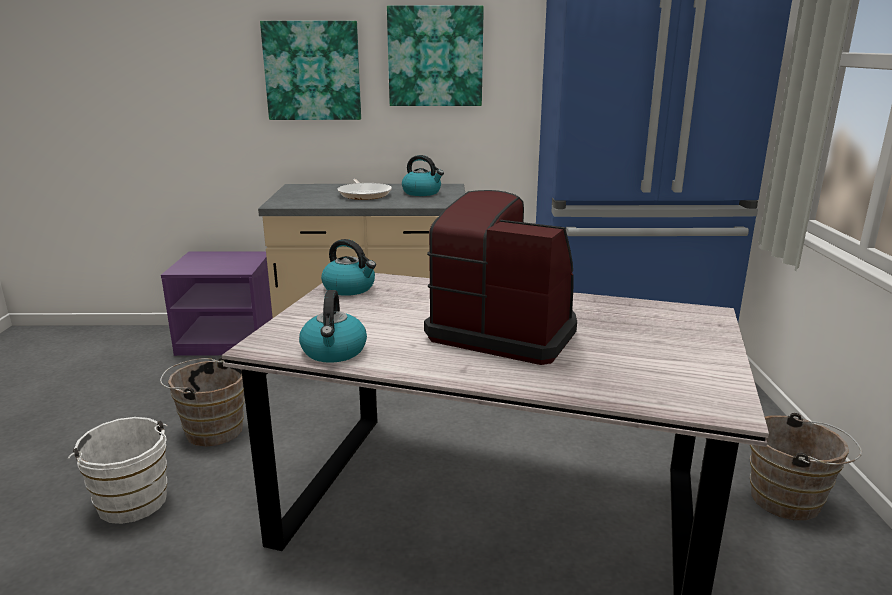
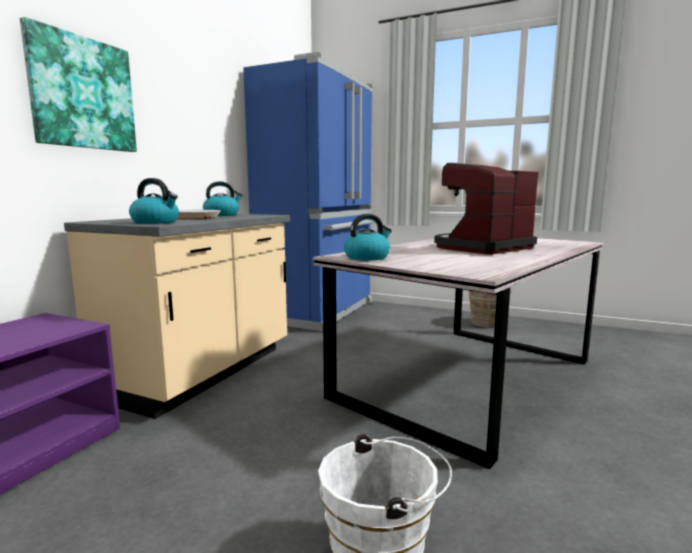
camera: 65 degrees left, 10 degrees down
(210, 430) = (258, 481): brown bucket -> none
(334, 352) = (501, 265): kettle -> kettle (156, 222)
(435, 56) = (184, 102): picture -> none

